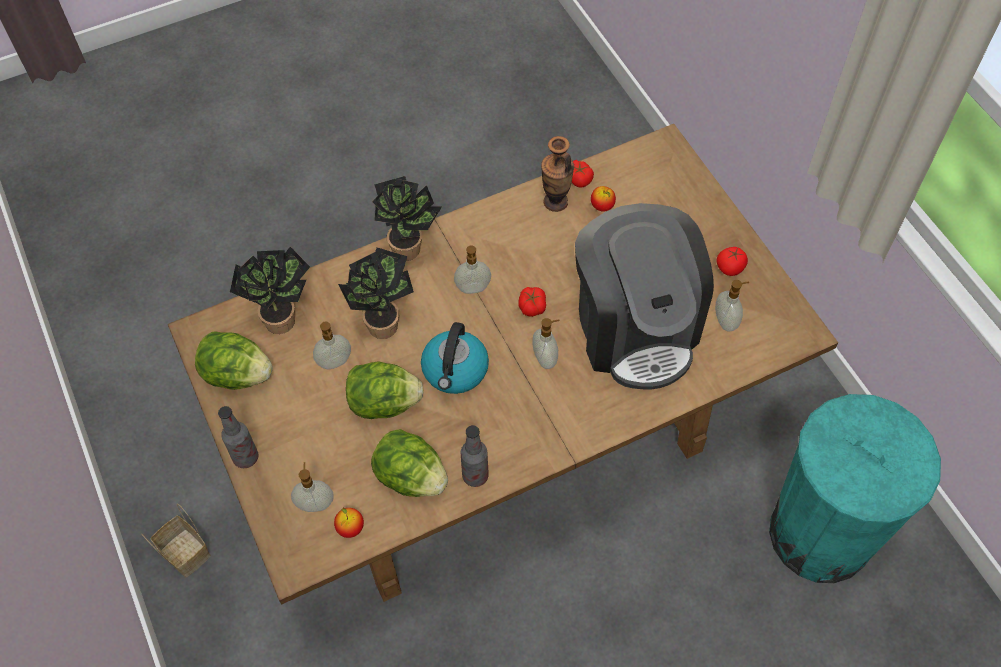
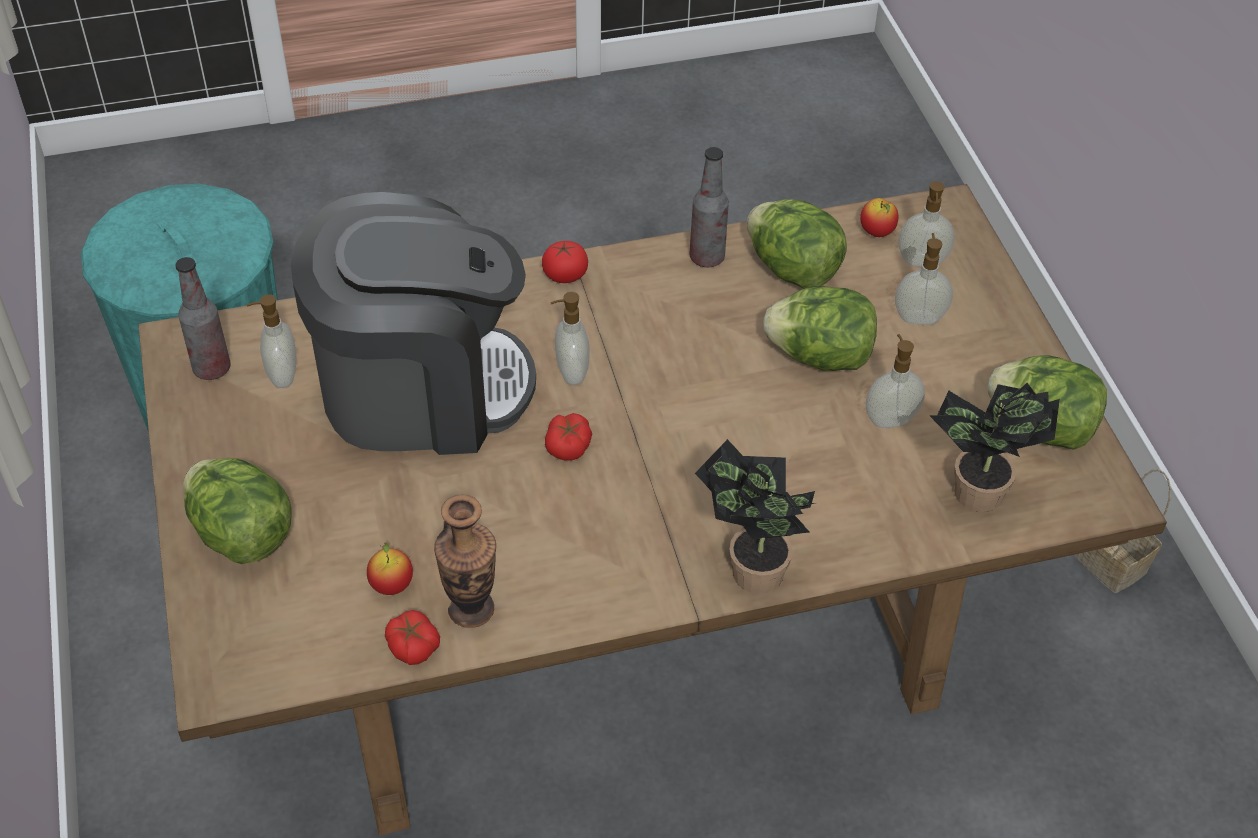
camera: 170 degrees left, 10 degrees down
(245, 457) = (1019, 325): bottle -> bottle (212, 368)
(383, 322) = (810, 463): potted plant -> none
(455, 371) = (709, 379): kettle -> none
(473, 289) = (656, 487): soap dispenser -> soap dispenser (919, 317)
(635, 328) = (421, 389): coffee machine -> coffee machine turned 90 degrees clockwise
(695, 219) = (242, 535): none -> lettuce
(730, 268) = (231, 447): tomato -> tomato (565, 275)

